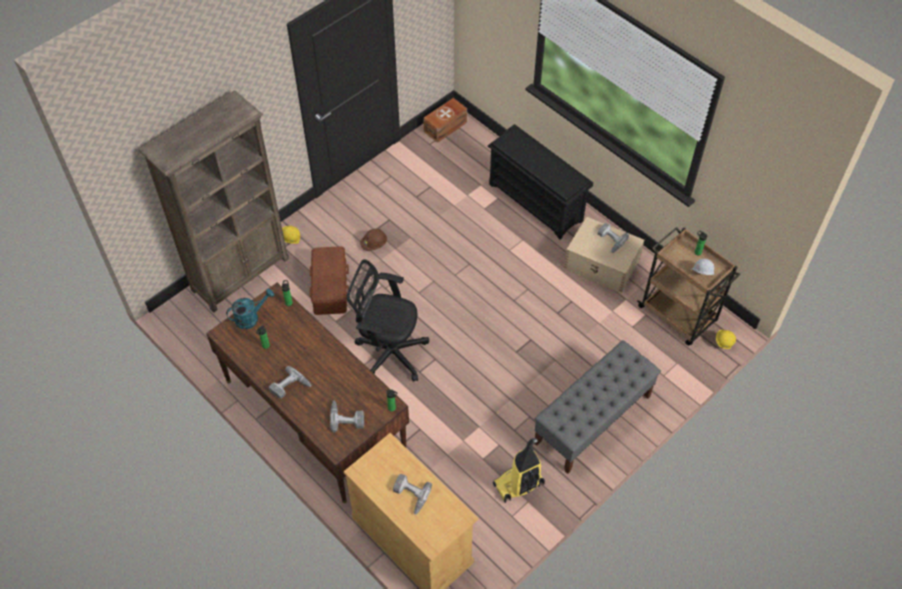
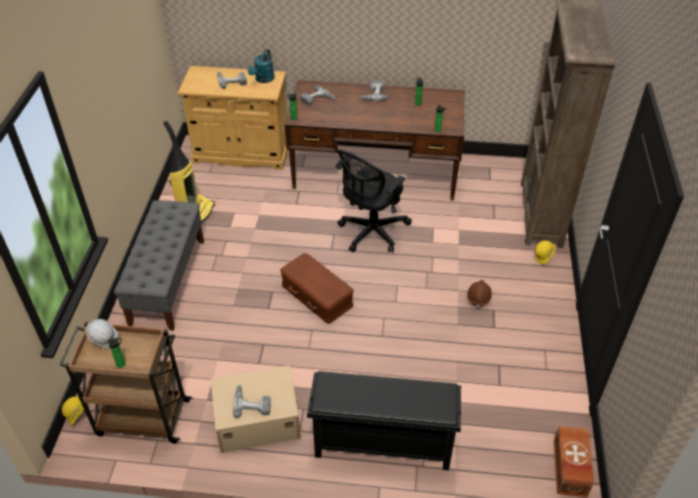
camera: 140 degrees right, 10 degrees down
(251, 317) = (449, 110): turquoise watering can -> turquoise watering can (263, 80)
(329, 286) = (469, 246): brown storage box -> brown storage box (317, 294)
(389, 351) = (371, 233): black office chair -> black office chair turned 150 degrees clockwise

